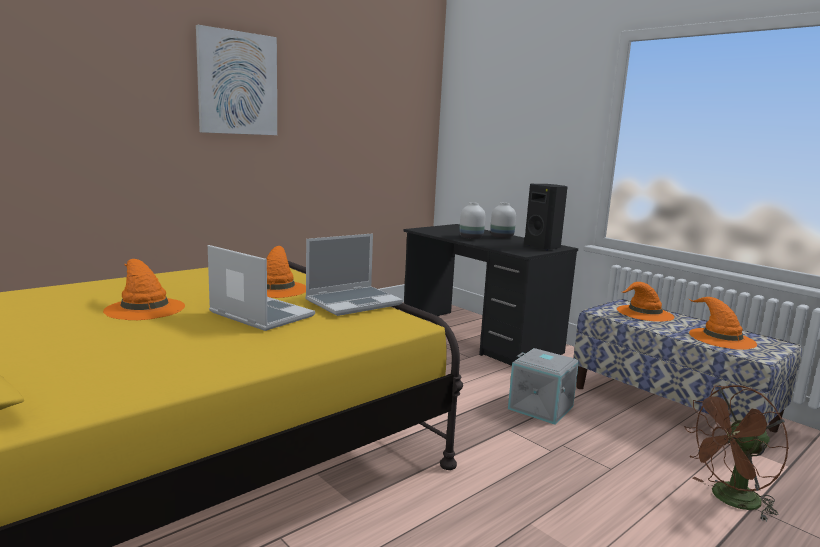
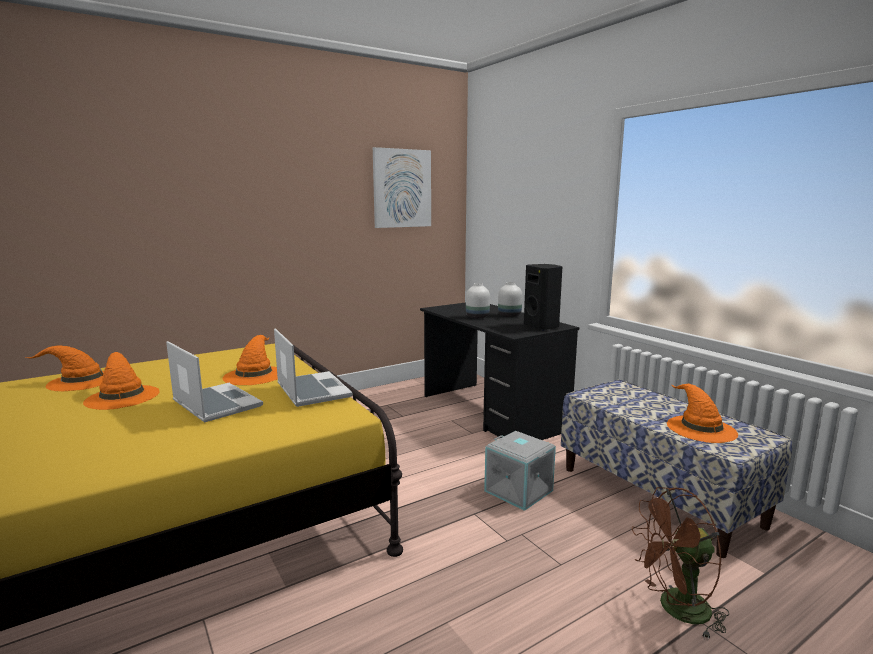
camera: 10 degrees right, 0 degrees up
(237, 83) = (256, 182): picture -> picture (402, 188)
(354, 302) = (311, 390): laptop -> laptop turned 90 degrees counterclockwise
(644, 313) = (632, 397): orange hat -> orange hat (81, 381)

